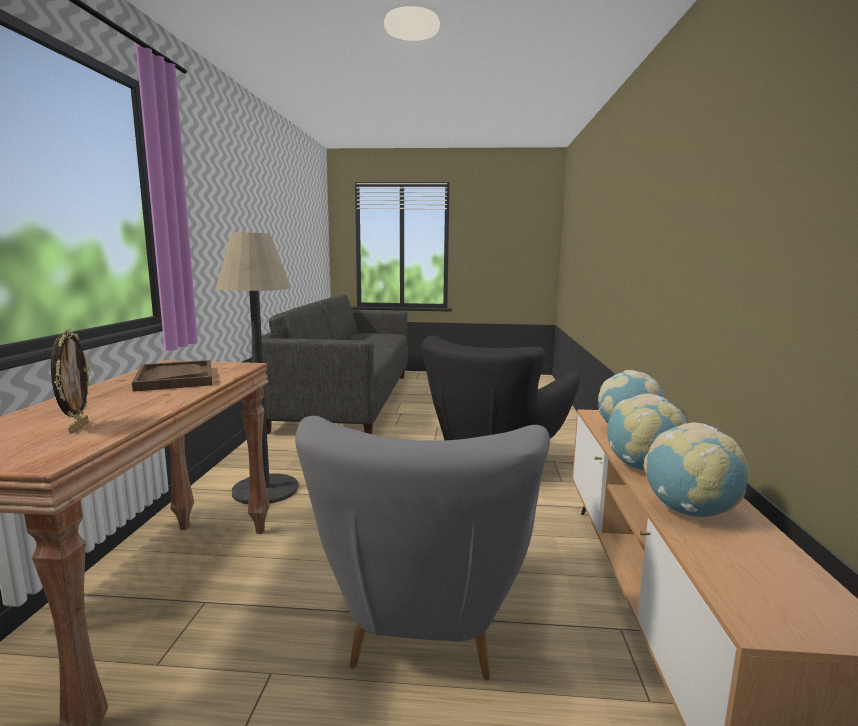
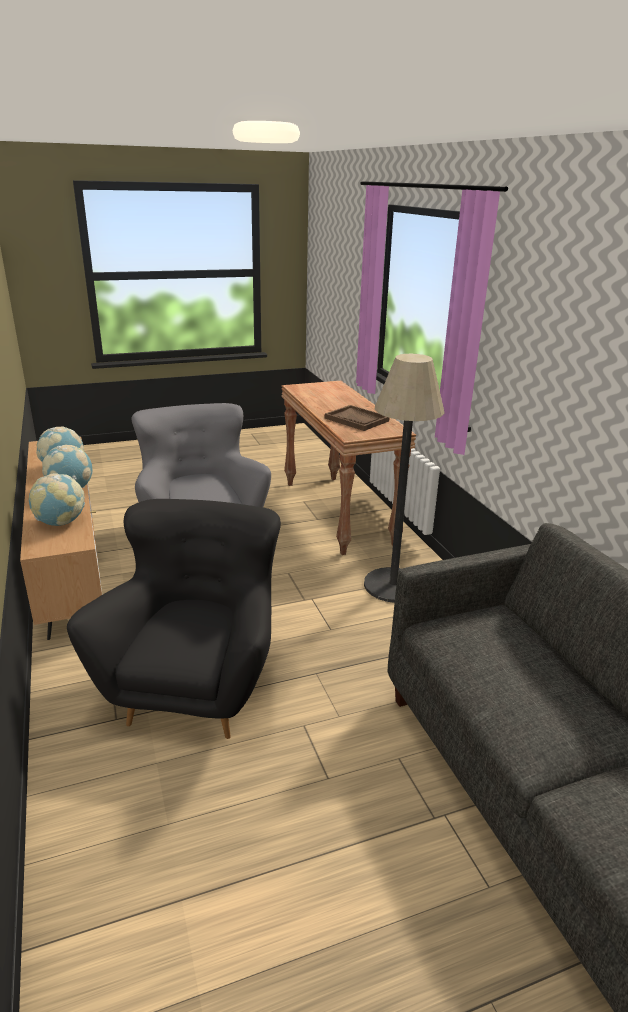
camera: 155 degrees right, 15 degrees up
(77, 427) = (317, 394): picture frame -> none

